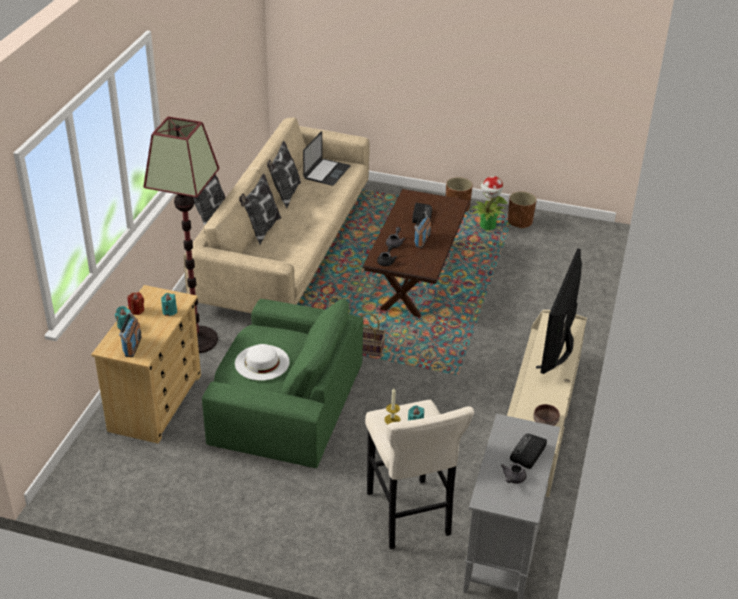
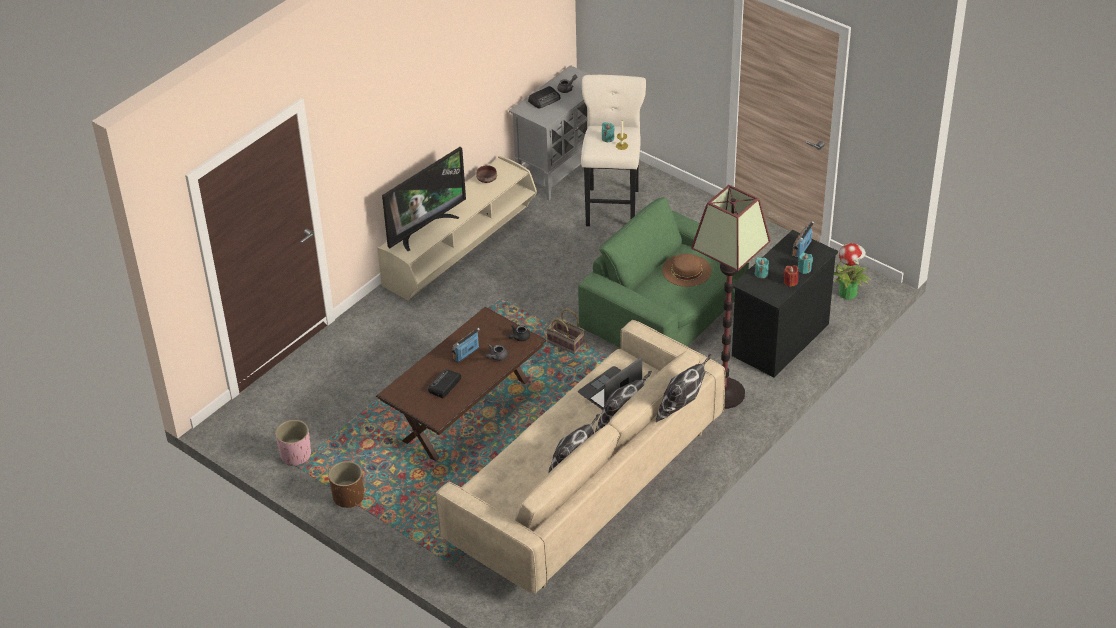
camera: 155 degrees left, 5 degrees up
(156, 402) = (780, 340): beige dresser -> black dresser
(262, 362) = (686, 270): white hat -> brown hat
(326, 172) = (505, 493): laptop -> laptop (610, 389)
(487, 226) = (337, 458): potted plant -> potted plant (848, 293)
(520, 222) = (295, 455): brown planter -> pink planter

